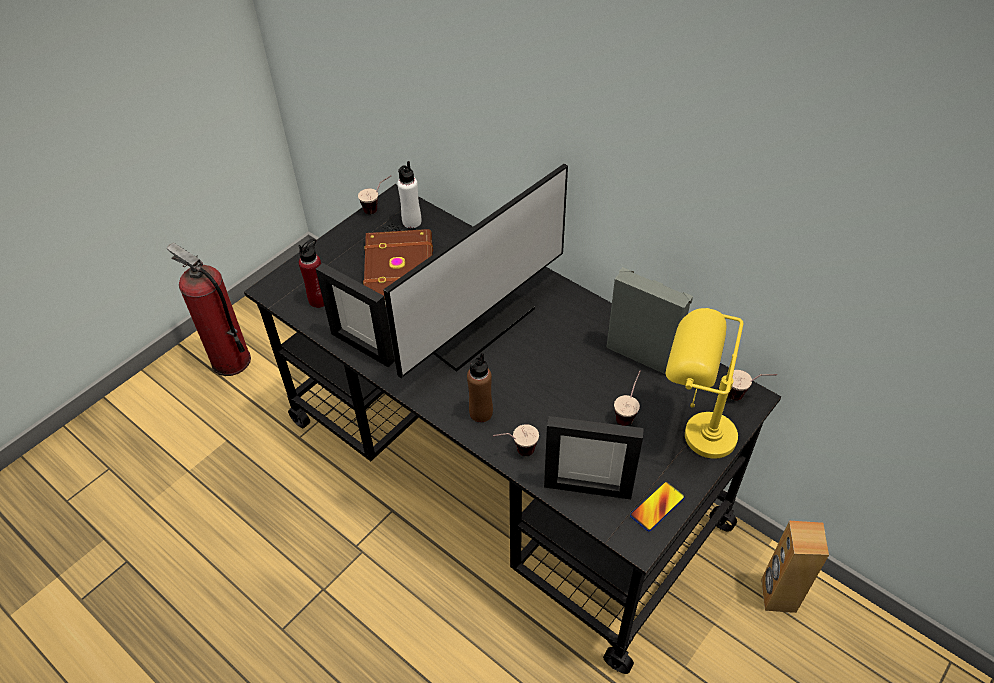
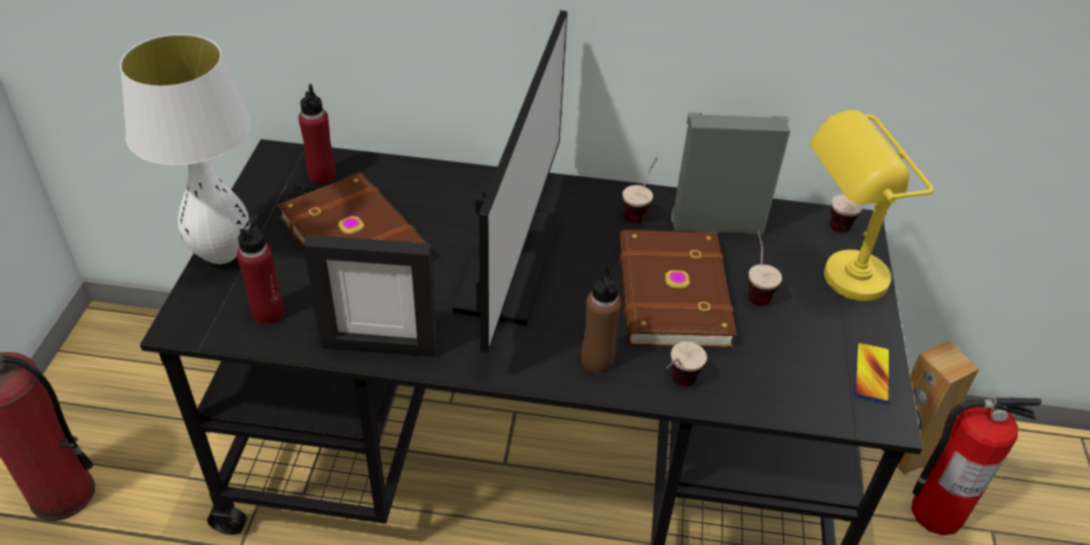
camera: 35 degrees left, 5 degrees down
(321, 253) = (222, 254): none -> white table lamp
(378, 207) = (260, 173): cup -> cup (640, 210)
(411, 222) = (322, 175): white bottle -> red bottle
(565, 390) = (669, 294): none -> brown book
(588, 486) = (785, 386): picture frame -> none
(768, 649) = (935, 512): none -> fire extinguisher

